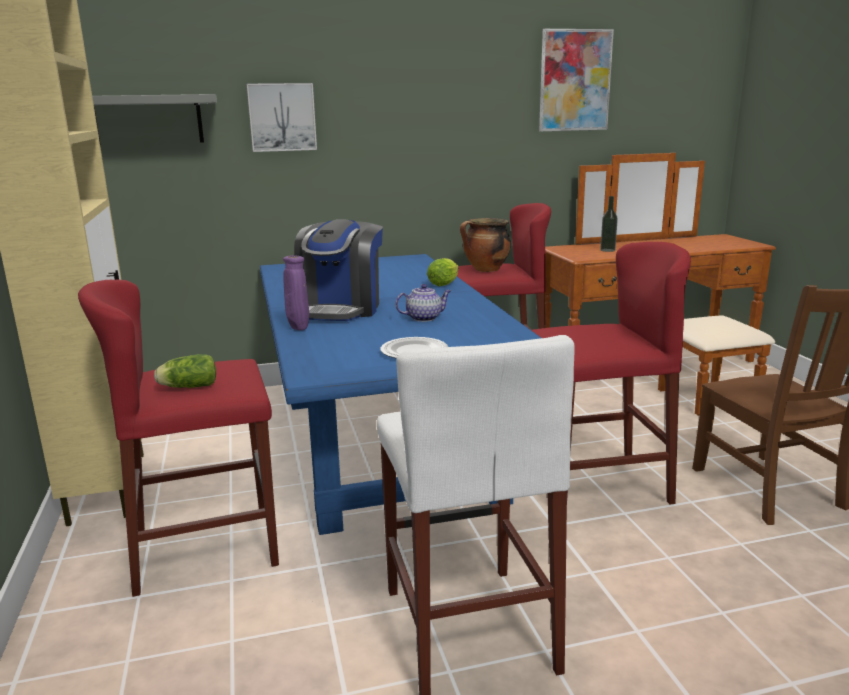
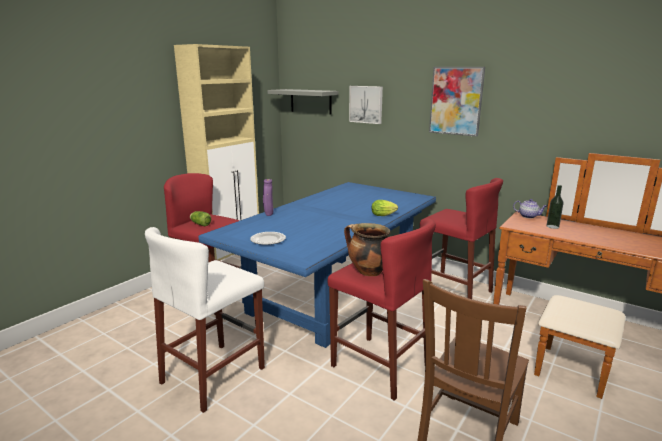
camera: 50 degrees right, 0 degrees up
(341, 309) = (307, 212): coffee machine -> none
(424, 318) = (319, 228): teapot -> teapot (528, 216)
(485, 270) = (451, 216): cooking pot -> cooking pot (368, 272)
(575, 81) = (564, 91): picture -> picture (456, 101)

